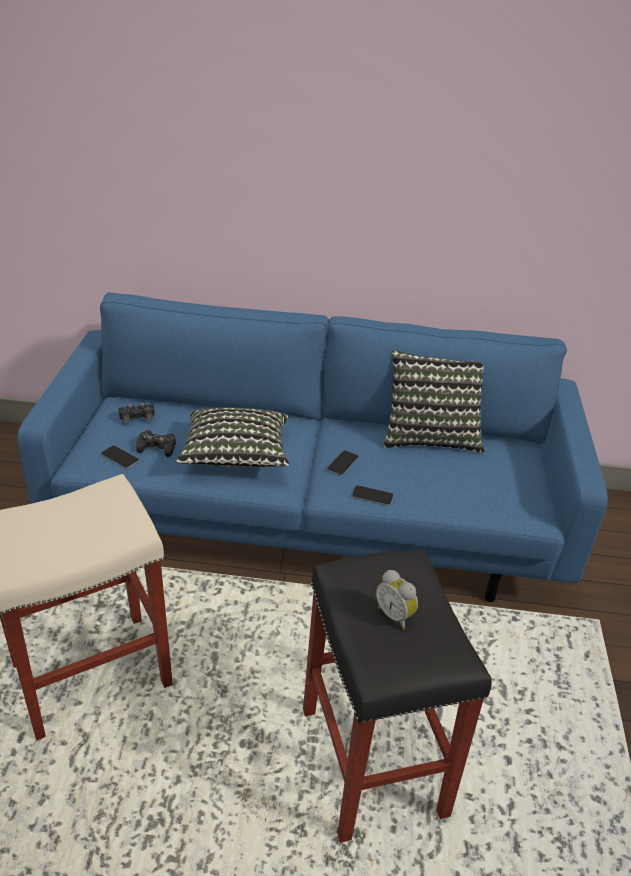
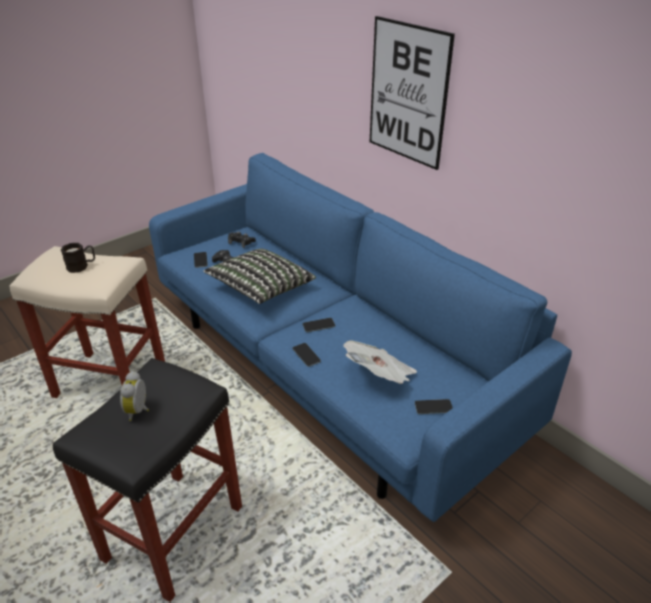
camera: 45 degrees right, 0 degrees up
(66, 518) = (82, 266): none -> black mug
(348, 173) = (408, 93): none -> picture
(431, 436) = (410, 339): pillow -> none
(455, 480) = (380, 376): none -> newspaper
(523, 482) = (433, 407): none -> phone

